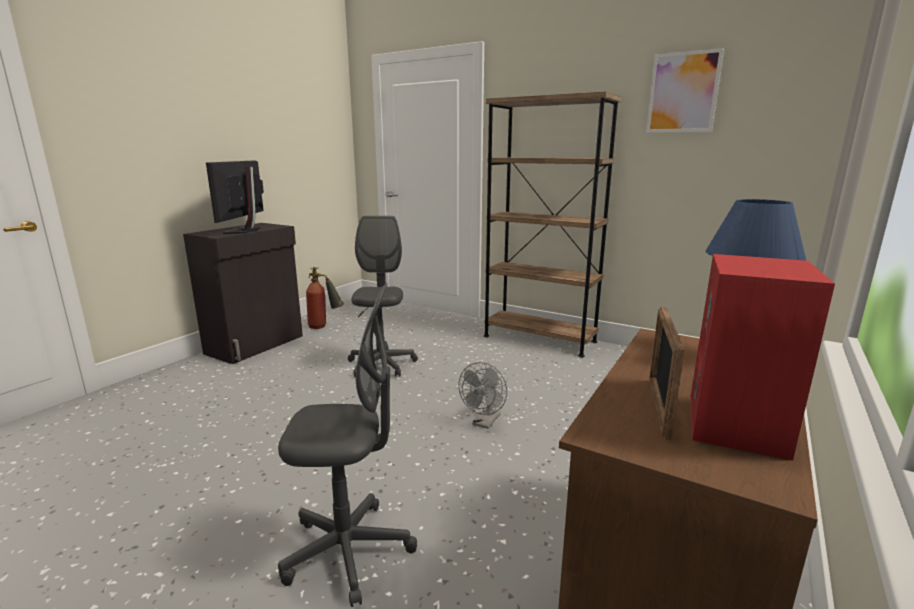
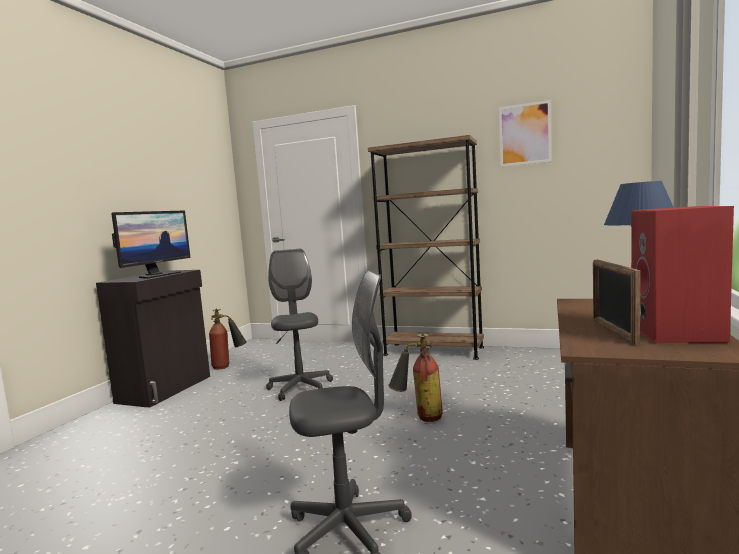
camera: 10 degrees left, 10 degrees down
(245, 230) = (157, 275): monitor -> monitor turned 150 degrees counterclockwise
(484, 423) = (419, 417): grey fan -> fire extinguisher

